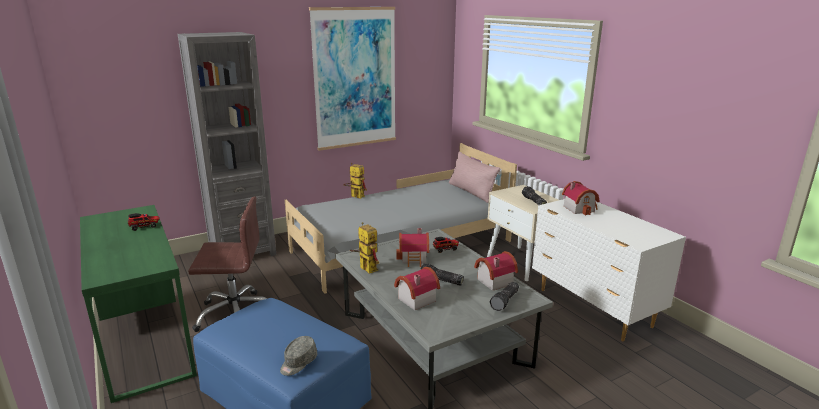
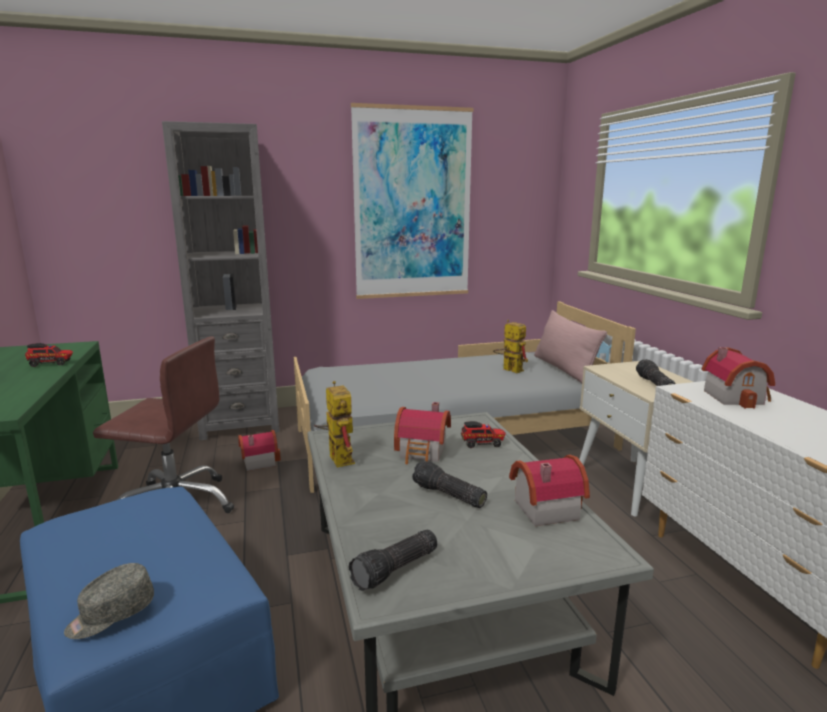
camera: 15 degrees right, 5 degrees down
(354, 196) = (393, 361): toy robot -> toy robot (508, 369)
(414, 299) = (383, 521): toy house -> toy house (258, 461)
(505, 301) = (553, 552): flashlight -> flashlight (396, 570)

